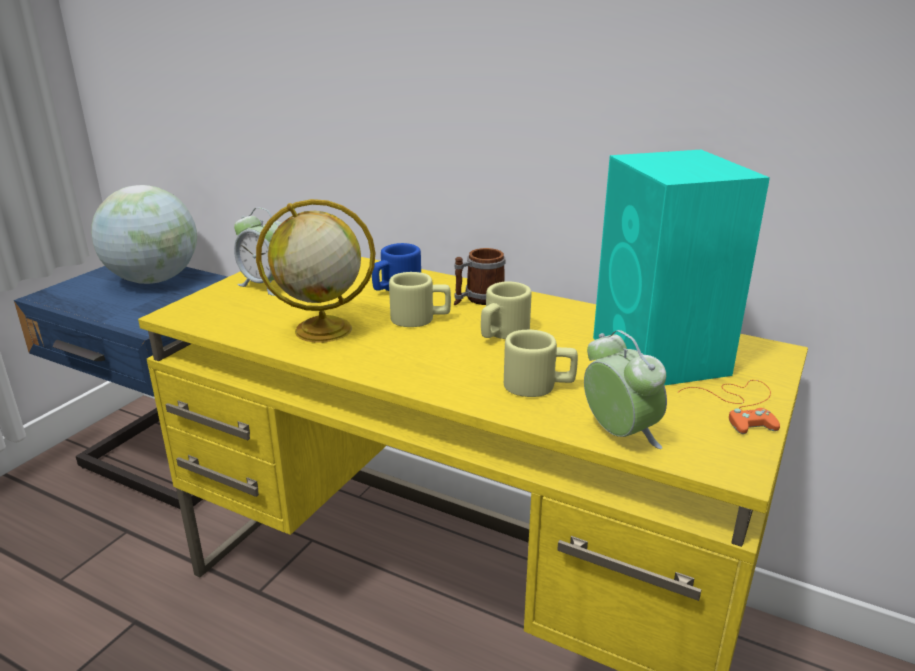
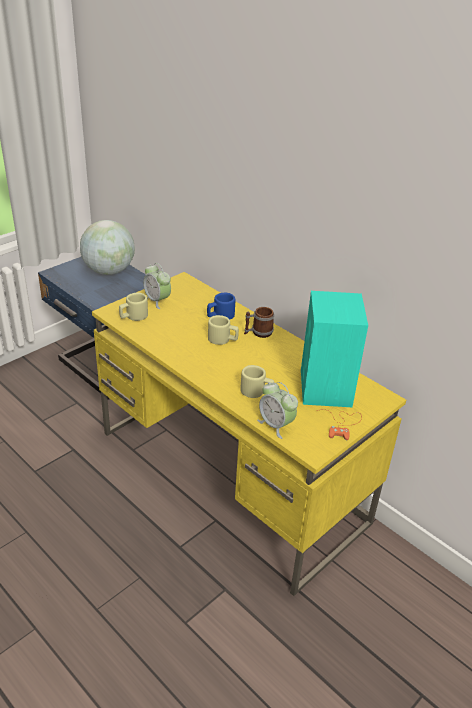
camera: 15 degrees right, 10 degrees up
(321, 330) = (172, 337): globe -> none
(502, 333) = (257, 357): beige mug -> beige mug (133, 316)
(619, 434) = (276, 425): alarm clock -> alarm clock turned 150 degrees clockwise

